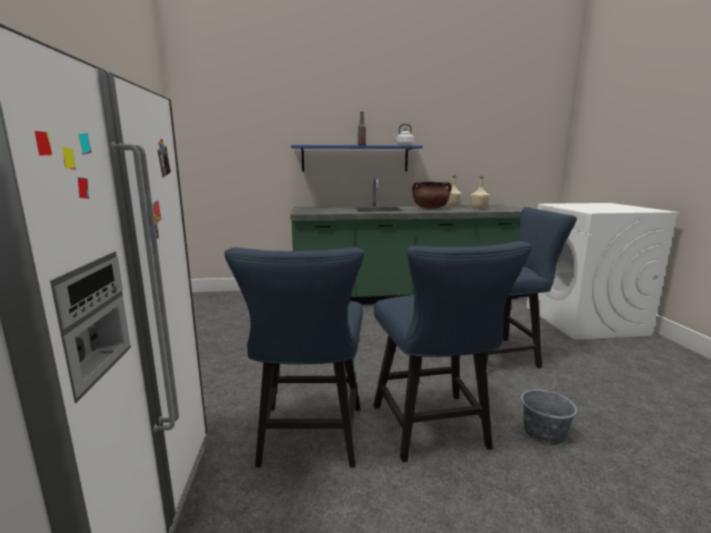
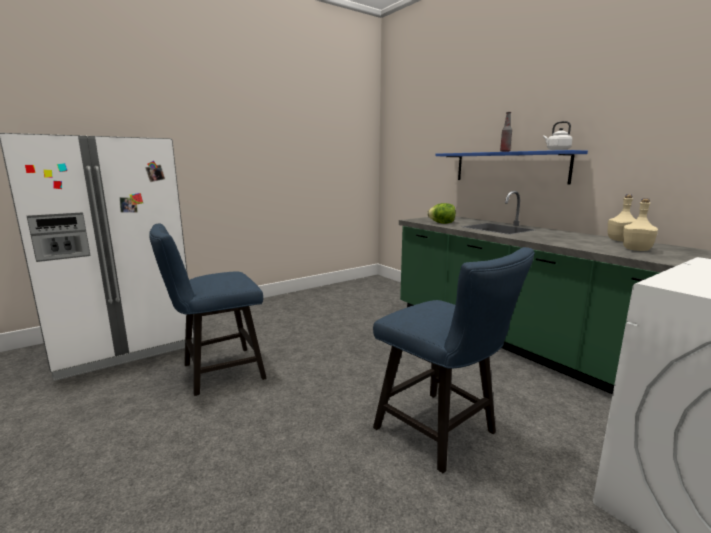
camera: 60 degrees right, 0 degrees up
(334, 211) = (442, 223): none -> lettuce
(430, 208) = (564, 237): brown cooking pot -> none
(434, 431) = (252, 419): blue chair -> none
(544, 432) = (285, 487): grey bucket -> none

